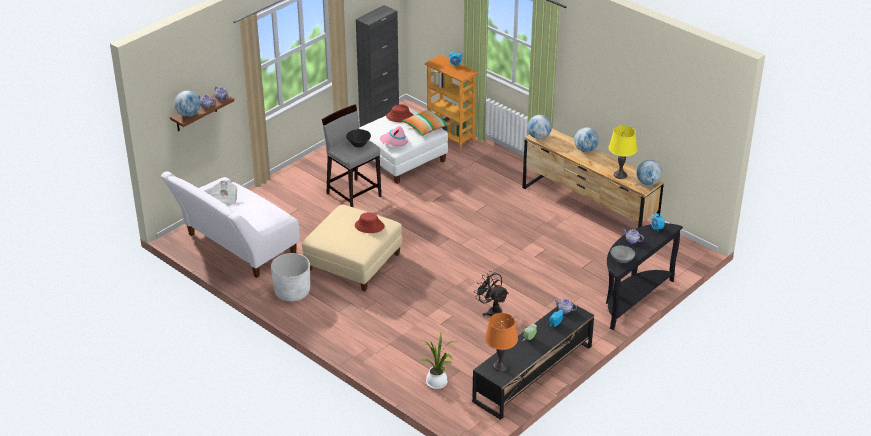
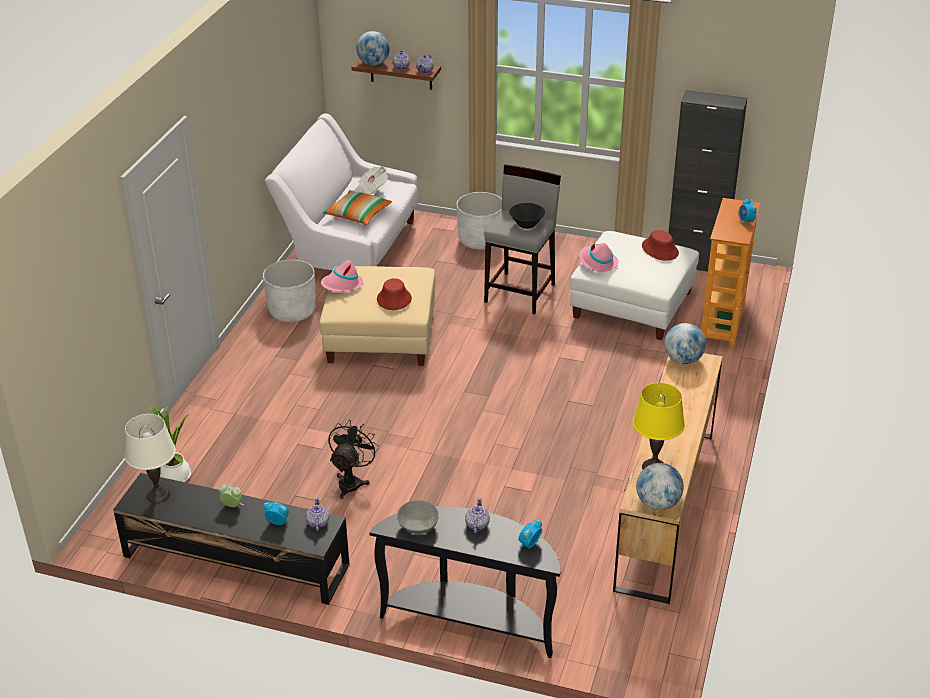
camera: 65 degrees right, 0 degrees up
(279, 191) = (480, 240): none -> white planter
(335, 242) = (342, 285): none -> pink hat
(426, 128) = (655, 277): pillow -> pillow (358, 215)
(500, 366) = (158, 495): orange table lamp -> white table lamp
(585, 150) = (691, 413): globe -> none

